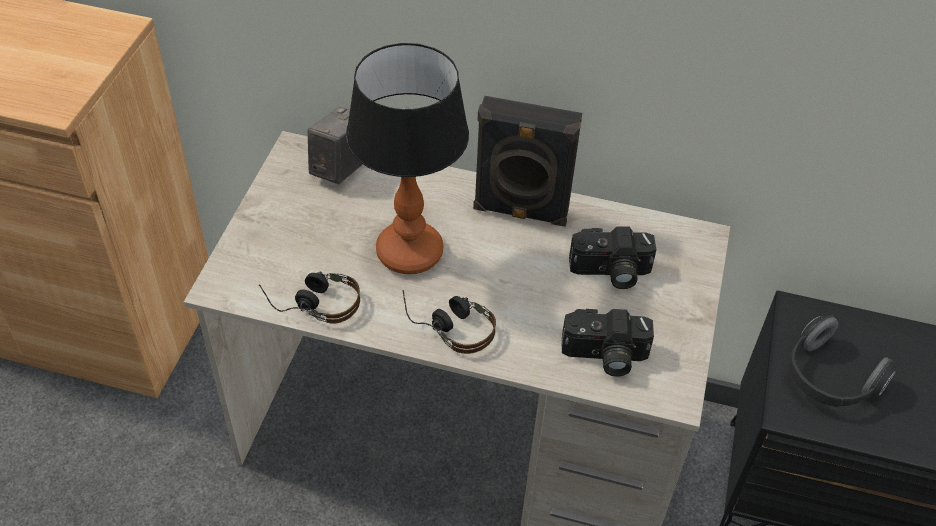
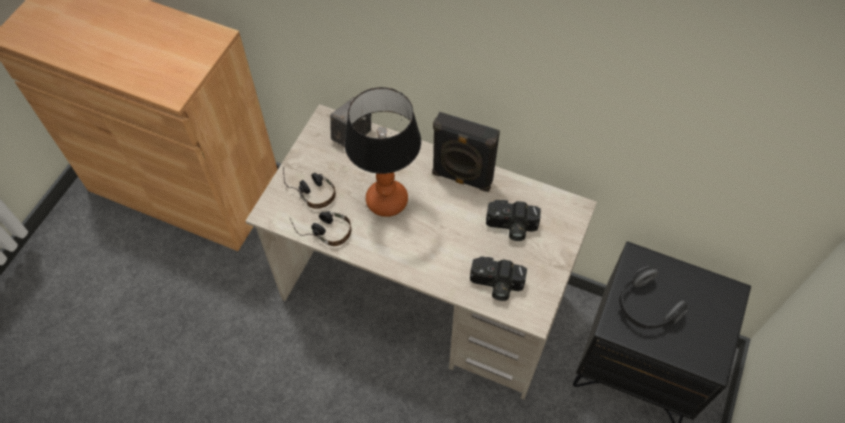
camera: 10 degrees right, 10 degrees up
(449, 324) = (403, 253): headphones -> headphones (310, 189)

